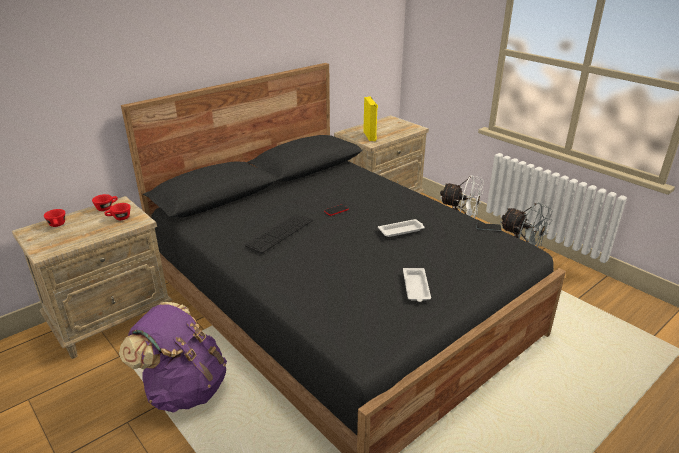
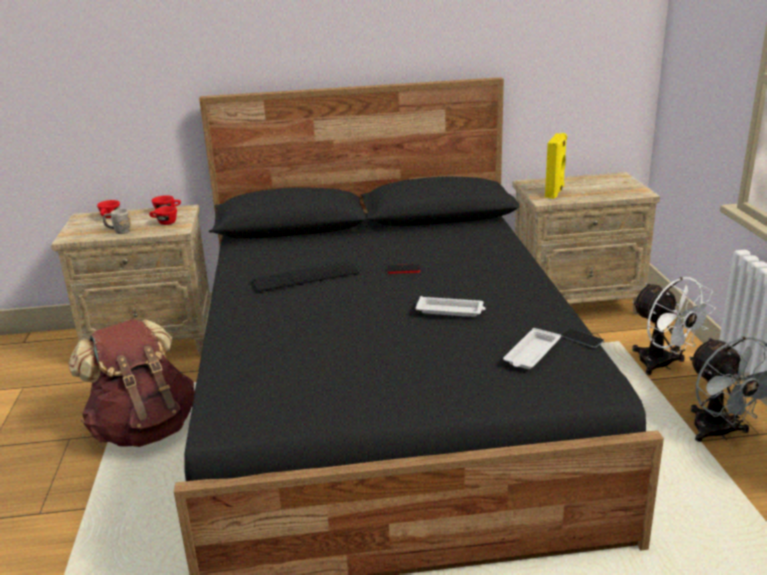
camera: 35 degrees right, 5 degrees down
(87, 235) = (119, 231): none -> grey mug
(184, 389) = (144, 429): purple backpack -> brown backpack
(416, 288) = (372, 376): white tray -> white tray (531, 354)

